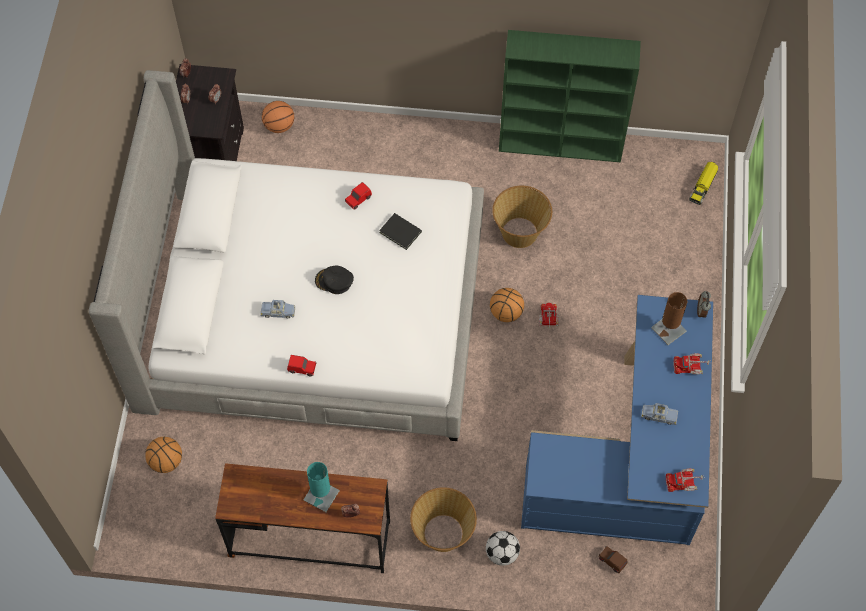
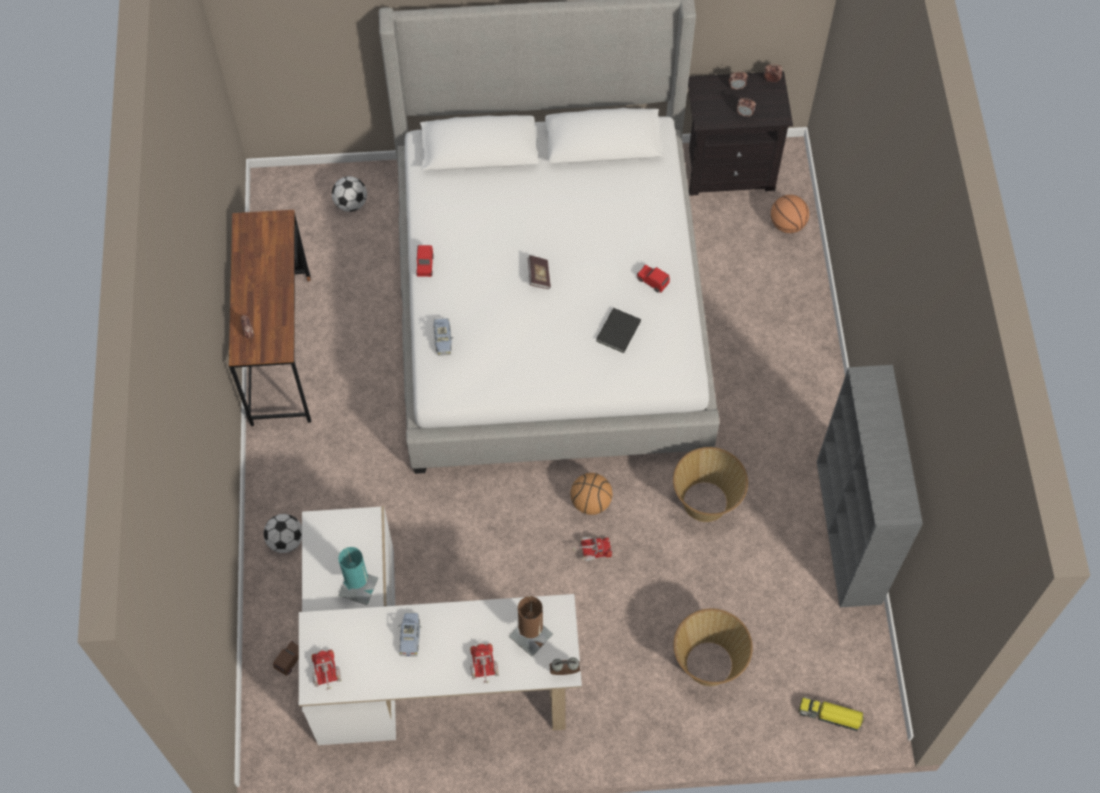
camera: 80 degrees right, 0 degrees up
(166, 461) = (351, 203): basketball -> football
(278, 312) = (490, 230): blue toy car -> blue toy car (443, 339)
(321, 495) = (267, 302): turquoise table lamp -> turquoise table lamp (358, 587)
(334, 281) = (539, 276): black cap -> book
(443, 534) = (302, 477): basket -> basket (708, 663)
(561, 143) = (849, 533): green bookcase -> grey bookcase
(631, 460) = (419, 667): blue desk -> white desk

